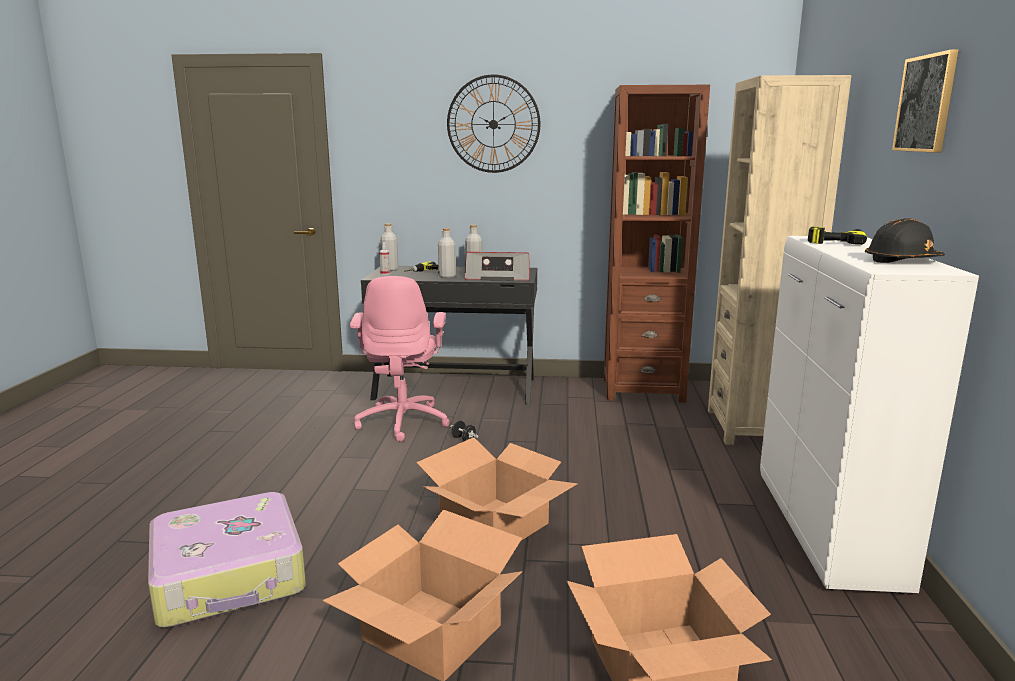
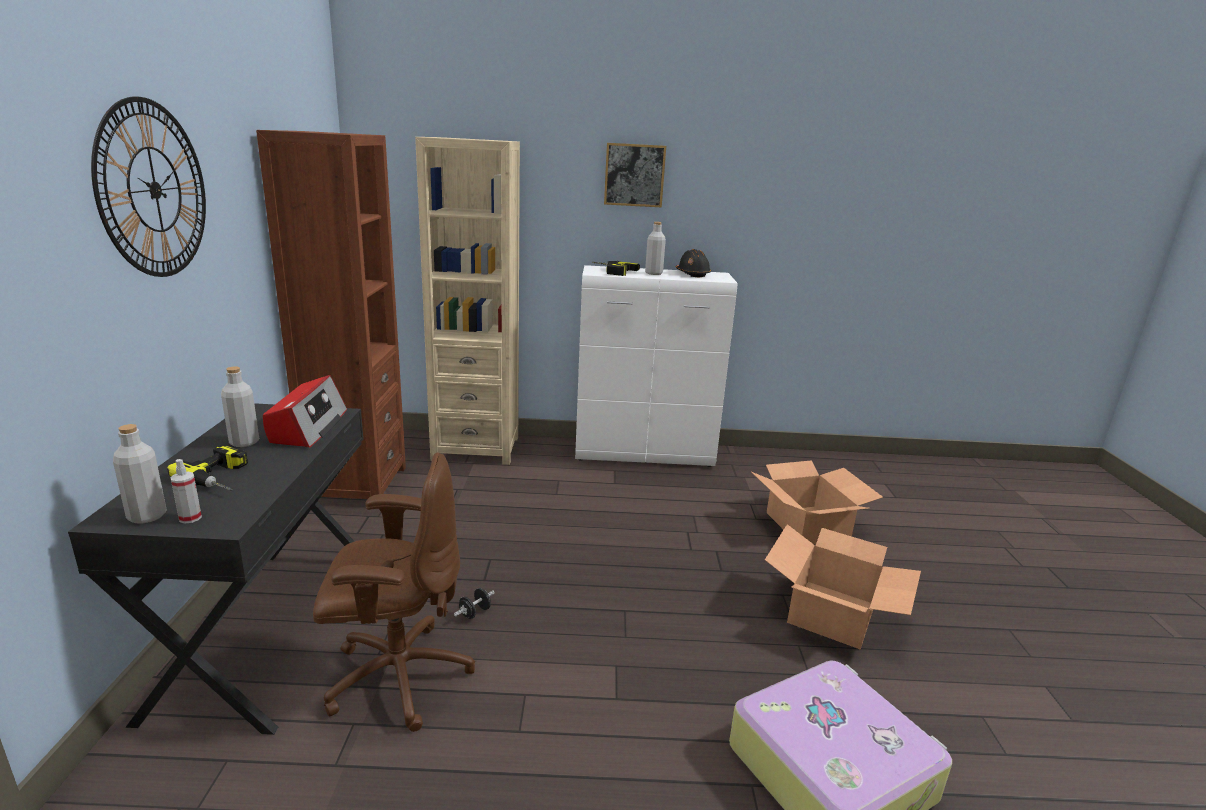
camera: 95 degrees left, 5 degrees up
(403, 421) = (397, 676): pink office chair -> brown office chair
(447, 276) = (272, 461): grey bottle -> grey bottle (653, 273)
(495, 527) = (676, 585): cardboard box -> none

